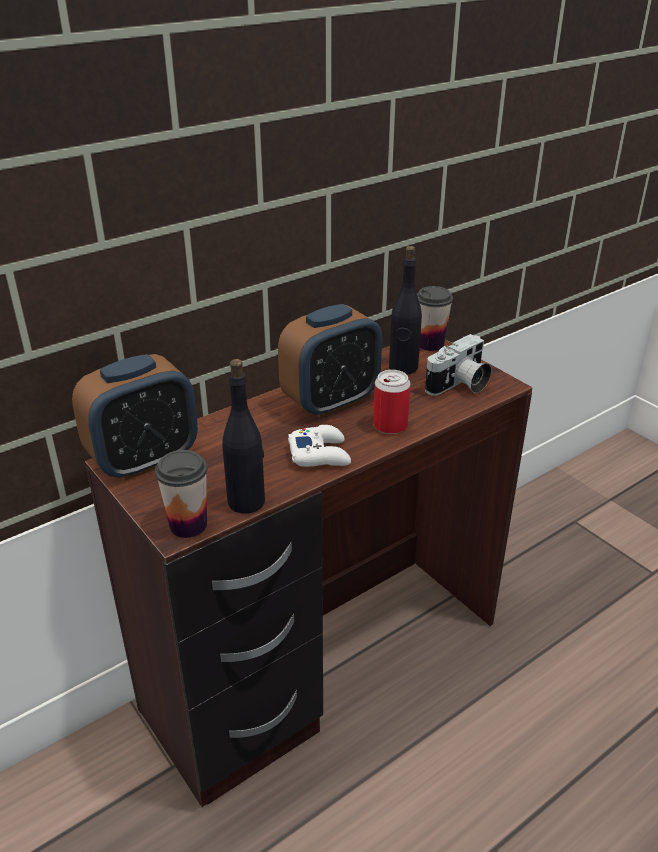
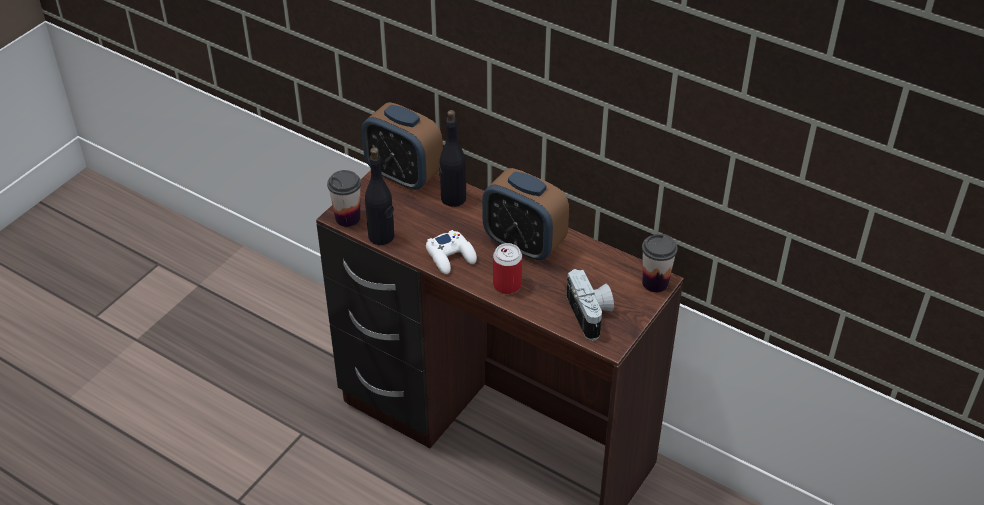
camera: 70 degrees right, 10 degrees up
(403, 368) = (601, 274): black bottle -> black bottle (453, 198)
(459, 385) = (591, 314): camera -> camera turned 135 degrees counterclockwise

